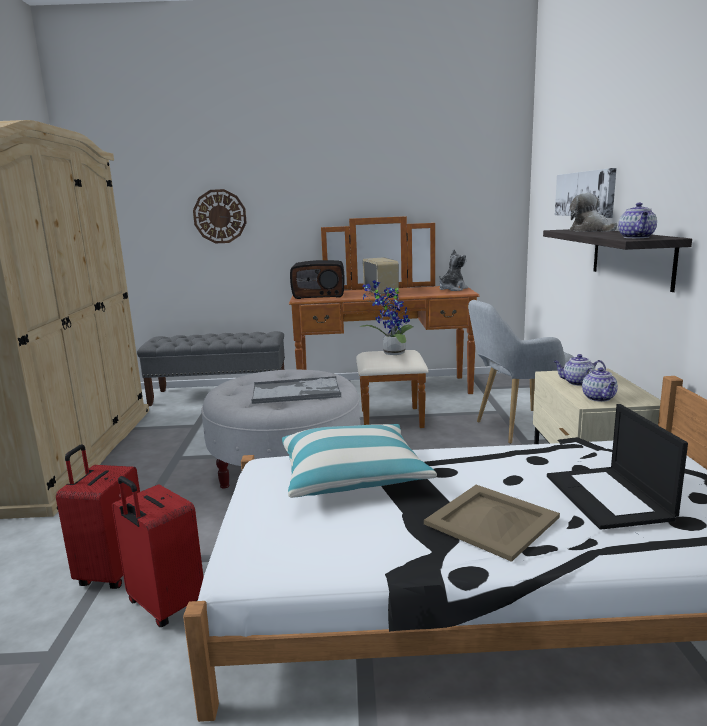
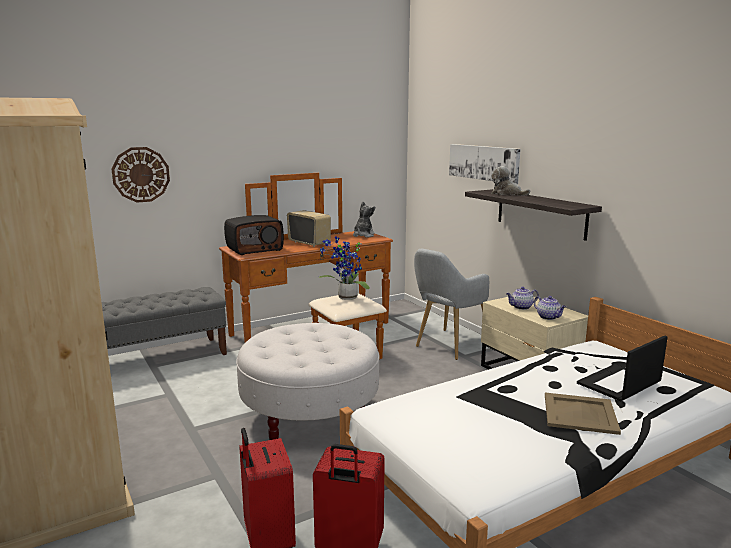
camera: 30 degrees left, 0 degrees up
(297, 391) = (329, 345): tray -> none
(352, 476) = (455, 405): pillow -> none
(609, 497) = (619, 383): laptop -> laptop turned 90 degrees clockwise
(637, 237) = (567, 205): teapot -> none

